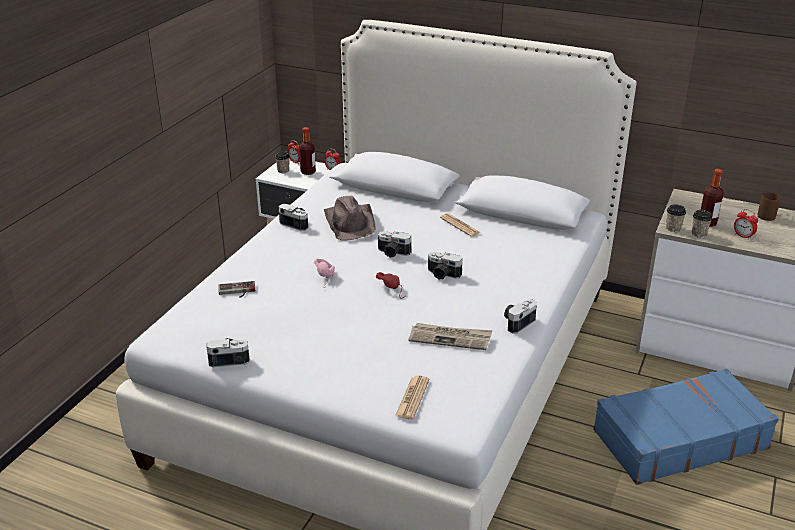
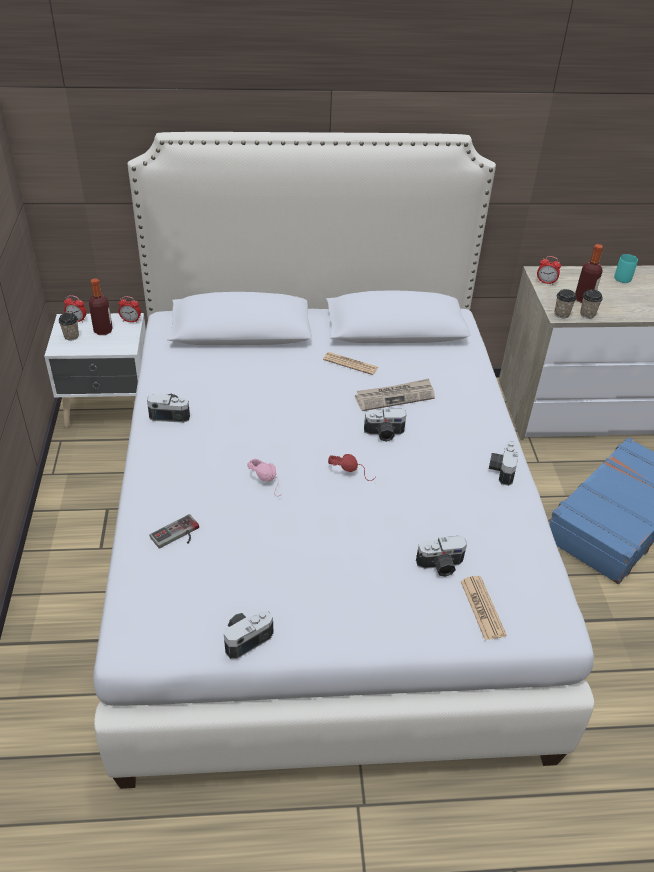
camera: 30 degrees left, 10 degrees up
(350, 223) = (233, 395): brown hat -> none
(393, 253) = (311, 422): camera -> camera (441, 566)
(450, 338) = (456, 514): newspaper -> newspaper (395, 396)
(743, 236) = (623, 306): alarm clock -> alarm clock (546, 282)
(767, 215) = (622, 276): brown mug -> turquoise mug

